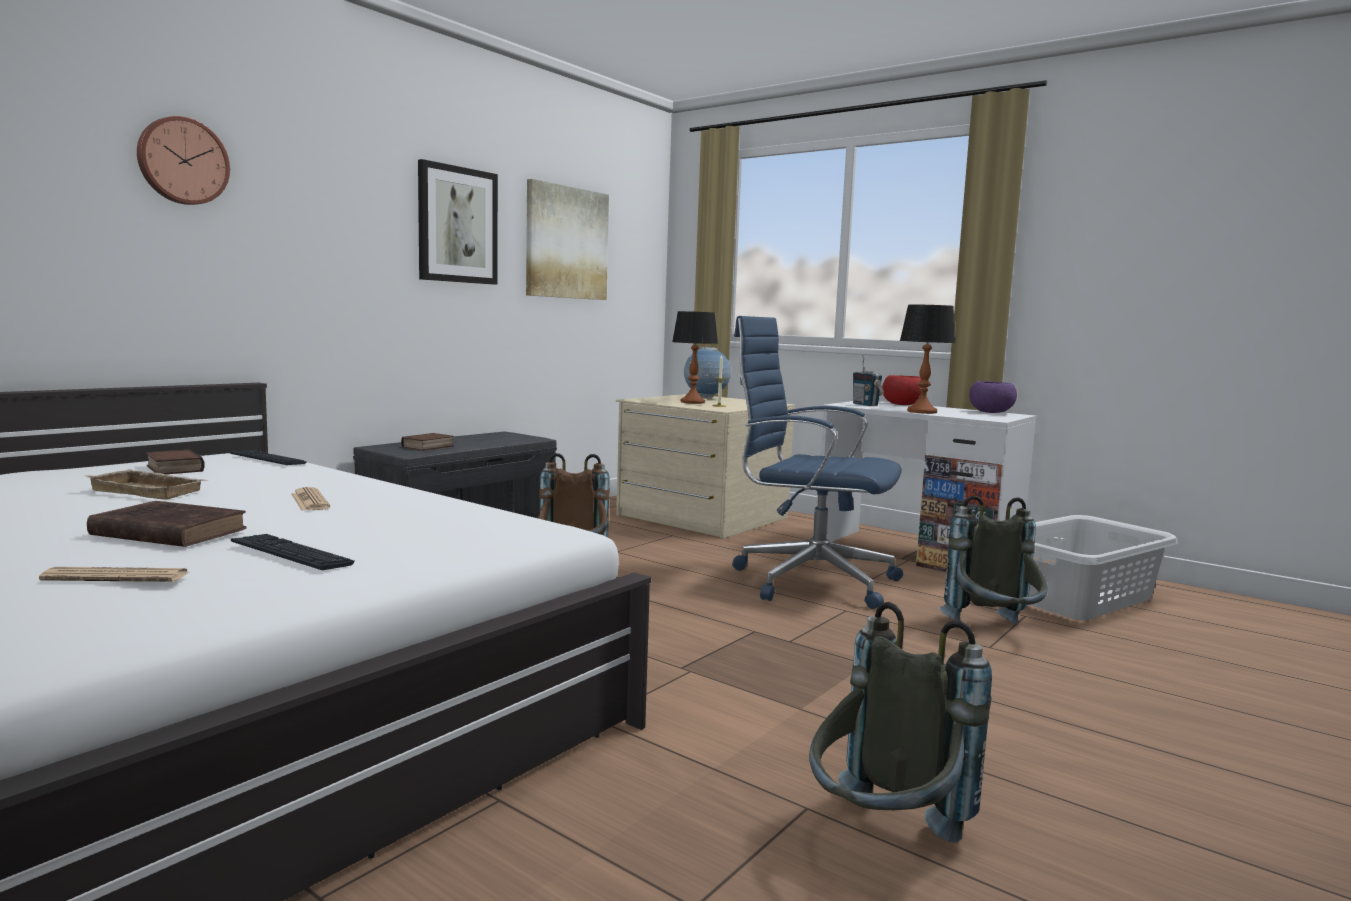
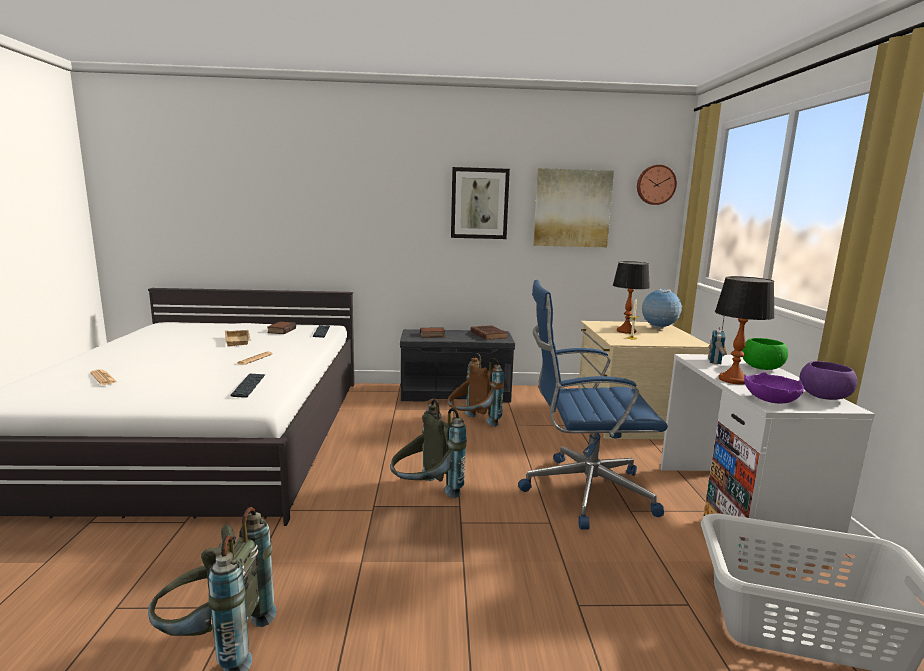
camera: 50 degrees right, 5 degrees up
(166, 532) = (175, 362): brown book -> brown book (488, 335)
(182, 161) = (320, 186): wall clock -> wall clock (655, 185)
(290, 554) = (163, 383): keyboard -> keyboard (249, 386)
(809, 580) = (583, 491): blue office chair -> blue office chair turned 75 degrees counterclockwise
(902, 404) = (762, 368): red bowl -> green bowl
(982, 417) = (771, 400): none -> purple bowl
(993, 632) = (616, 598): grey backpack -> grey backpack (425, 494)

